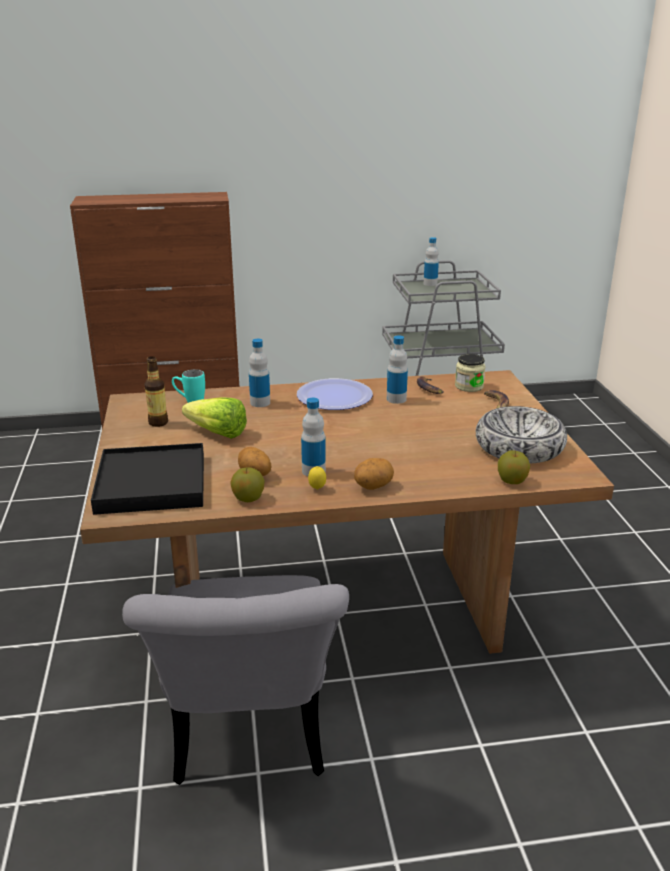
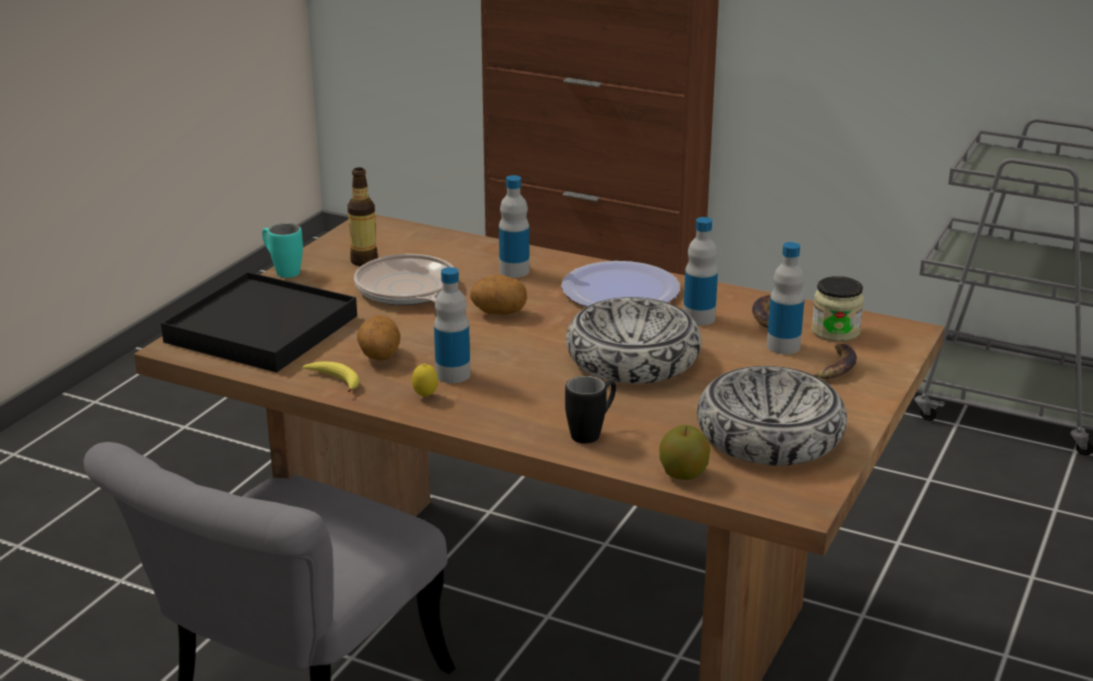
camera: 35 degrees right, 0 degrees up
(190, 402) = (433, 246): turquoise mug -> turquoise mug (282, 271)
(214, 432) = (408, 291): lettuce -> frying pan
(248, 499) = (335, 381): apple -> banana
(373, 486) = (494, 417): potato -> potato (499, 313)
(396, 431) = (632, 359): none -> bowl
(430, 284) = (1035, 159): bottle -> bottle (783, 346)
(436, 476) = (592, 433): none -> black mug

